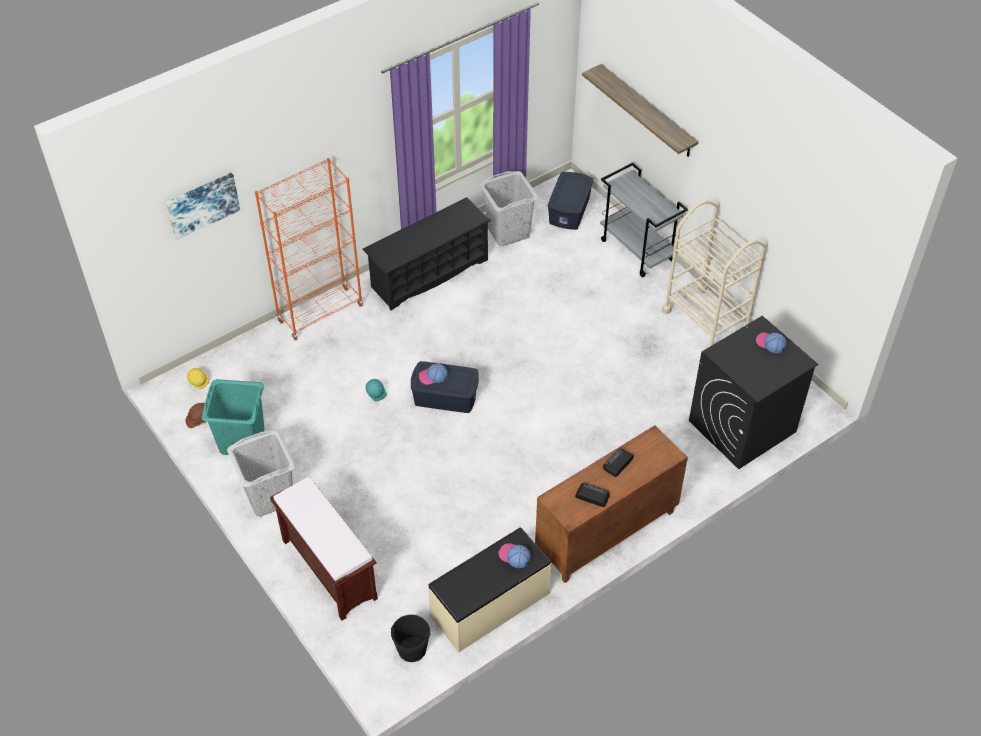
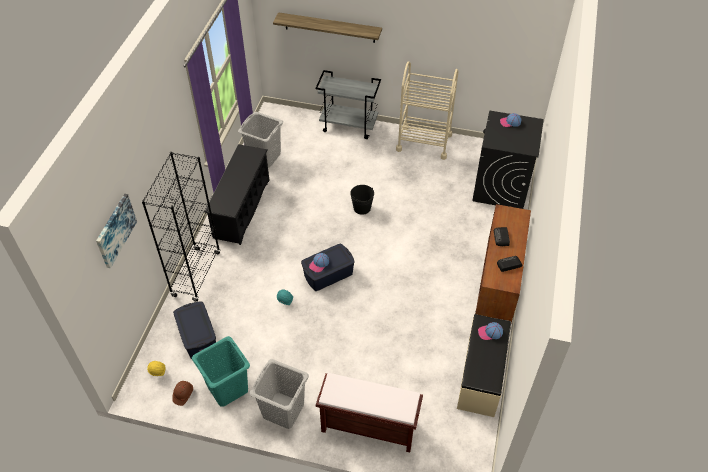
camera: 40 degrees left, 0 degrees up
(320, 313) = (196, 274): orange bookcase -> black bookcase
(412, 649) = (467, 436): black bucket -> black bucket (362, 208)
(570, 210) = (287, 125): blue storage box -> blue storage box (198, 336)

